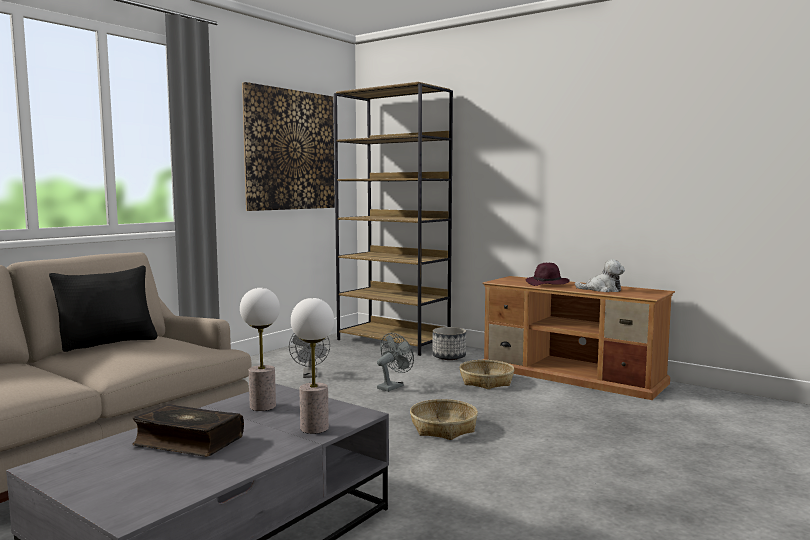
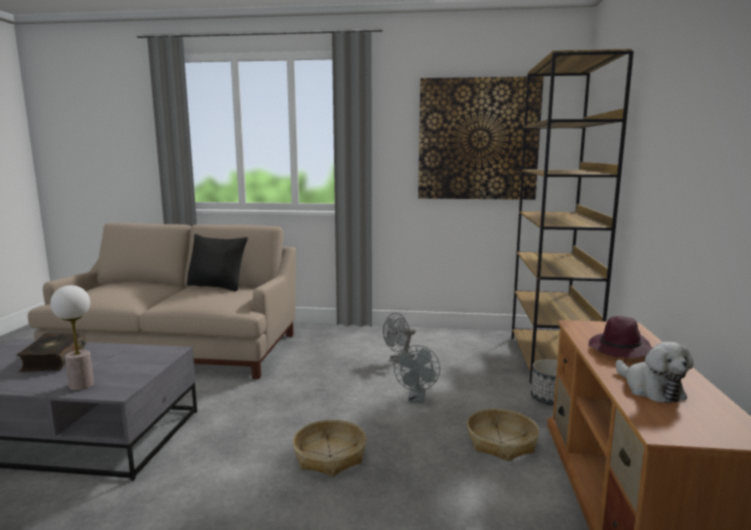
camera: 60 degrees right, 5 degrees up
(262, 406) = (131, 358): table lamp -> none
(393, 386) = (417, 399): grey fan -> grey fan turned 90 degrees clockwise

